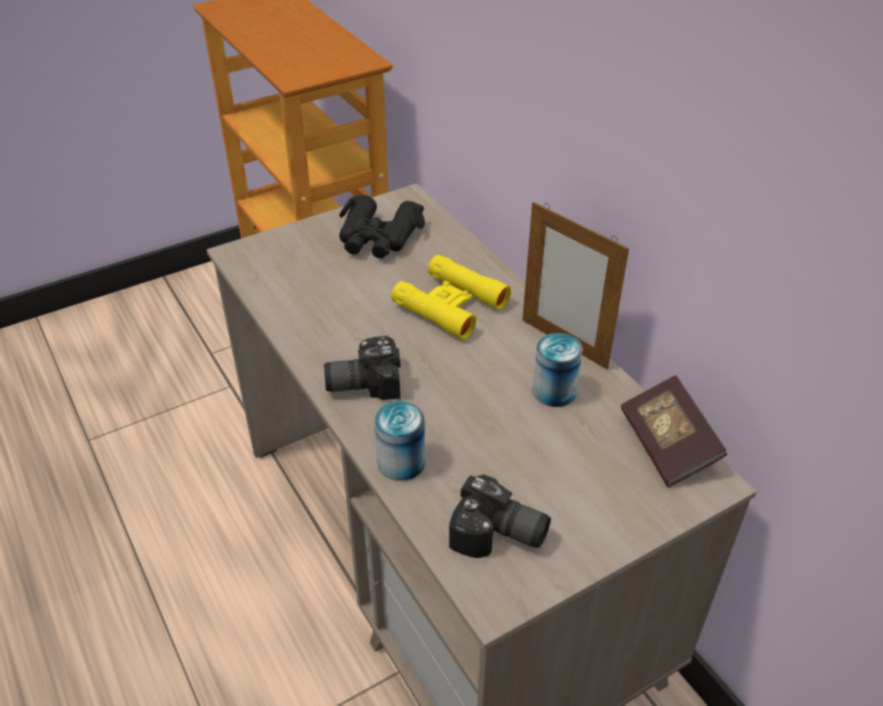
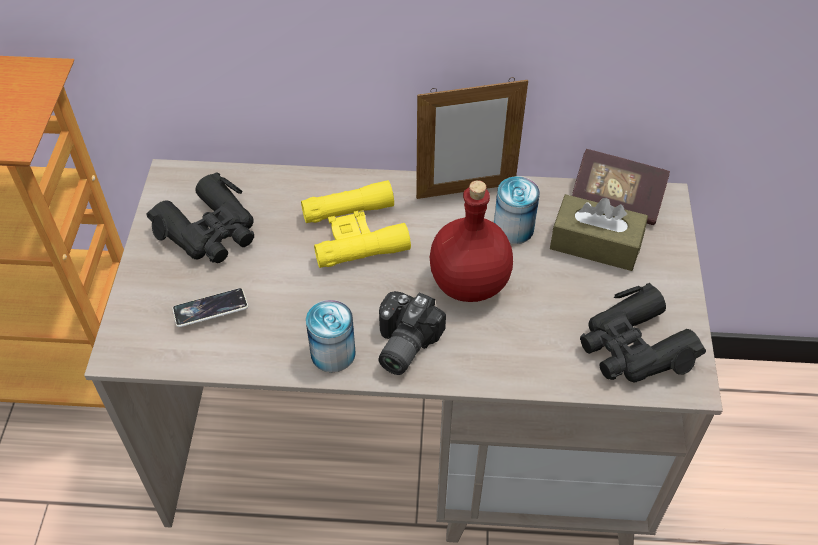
camera: 55 degrees left, 10 degrees up
(307, 273) = (211, 310): none -> phone
(401, 462) = (516, 367): can -> can (333, 353)
(465, 392) = (470, 283): none -> red bottle
(498, 536) = (633, 347): camera -> black binoculars
(596, 454) = (595, 244): none -> brown tissue box

